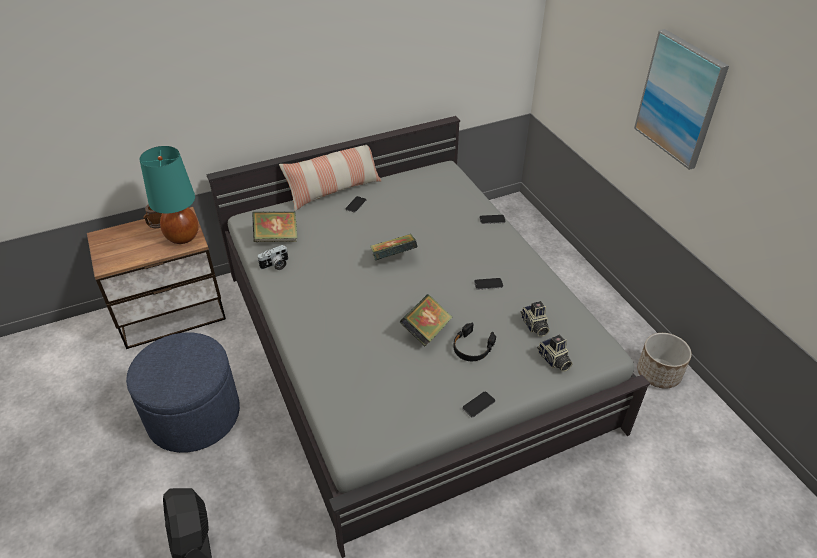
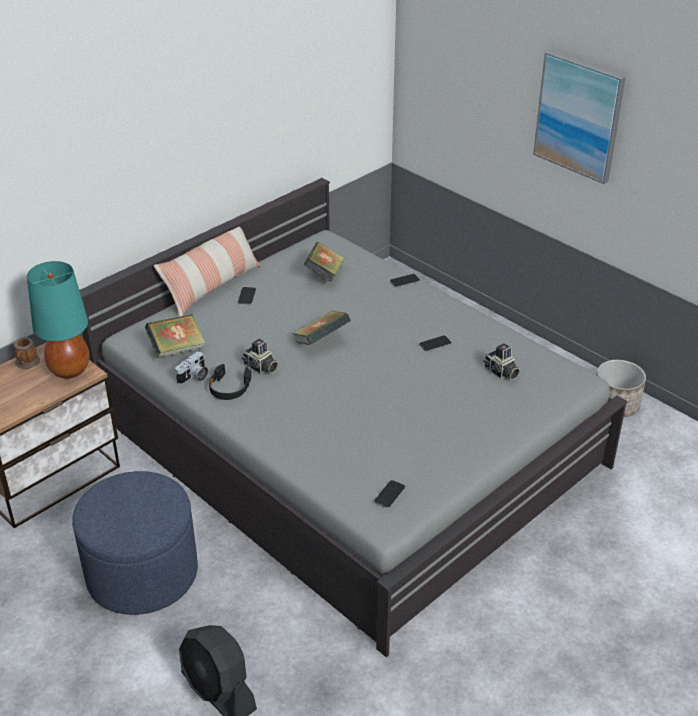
camera: 20 degrees left, 5 degrees down
(426, 331) = (396, 402): book -> book (324, 274)
(472, 347) = (451, 406): black headphones -> black headphones (229, 388)
(478, 405) = (485, 454): phone -> phone (389, 495)
(553, 361) = (536, 398): camera -> camera (260, 367)

